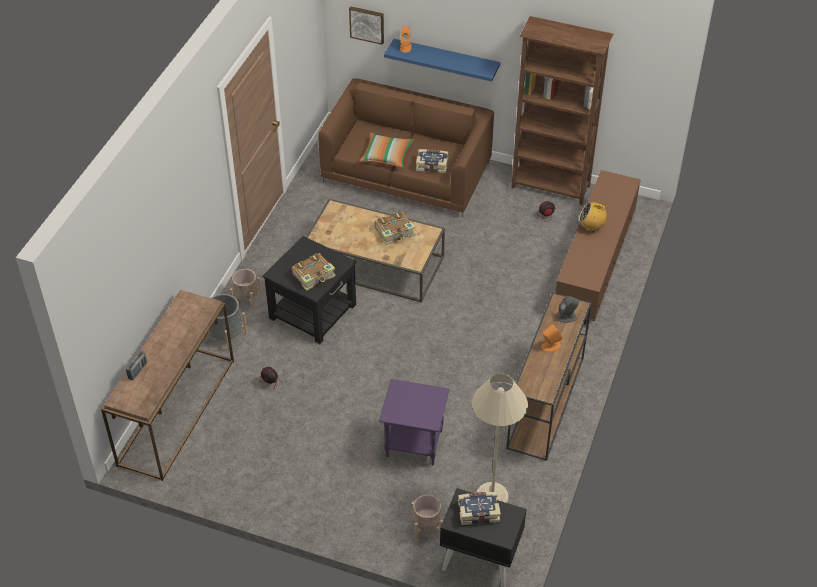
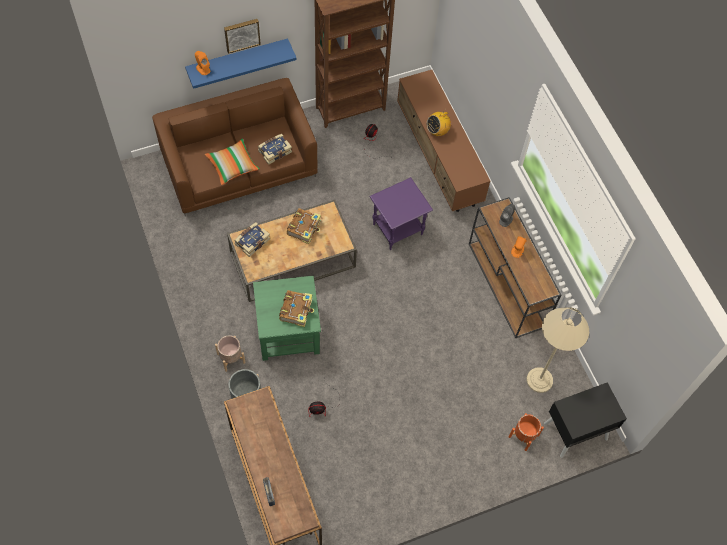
camera: 45 degrees left, 15 degrees up
(313, 311) = (288, 331): black side table -> green side table
(367, 24) = (157, 67): picture -> picture (242, 34)
(413, 444) = (456, 381): purple side table -> purple side table (397, 229)
(426, 528) = (523, 436): beige planter -> orange planter
(478, 511) = (582, 408): book -> book (252, 241)

